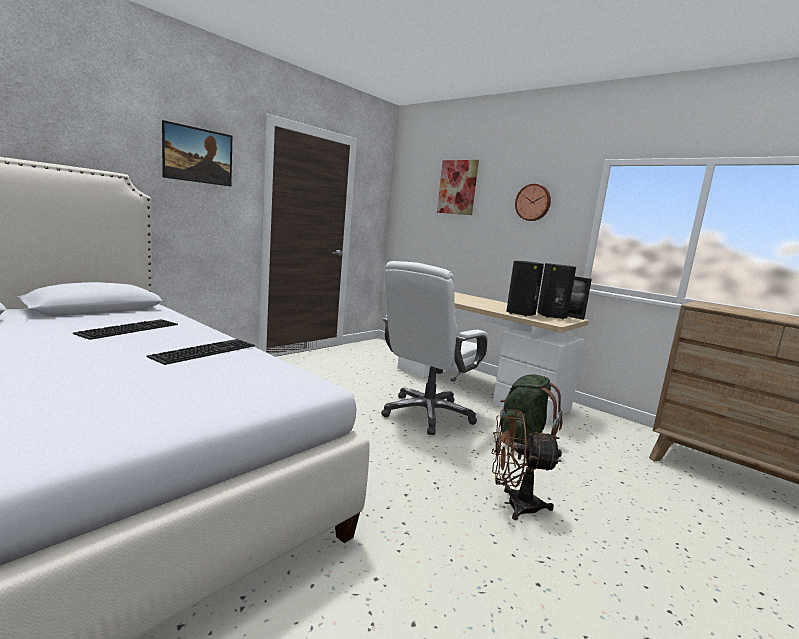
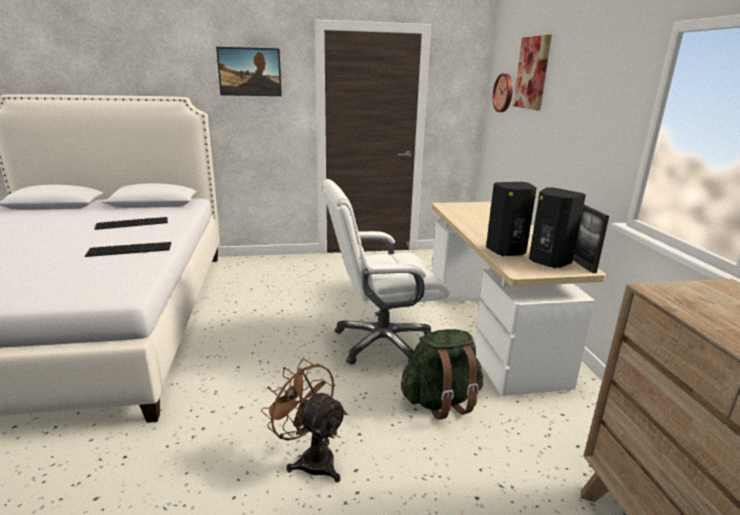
camera: 40 degrees right, 10 degrees up
(533, 202) = (593, 94): wall clock -> wall clock (504, 93)

